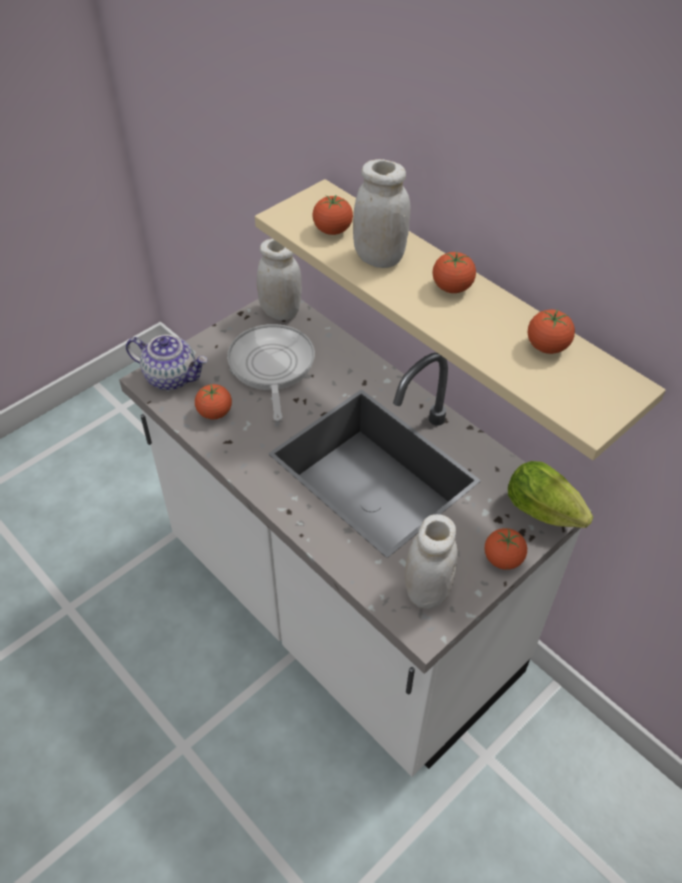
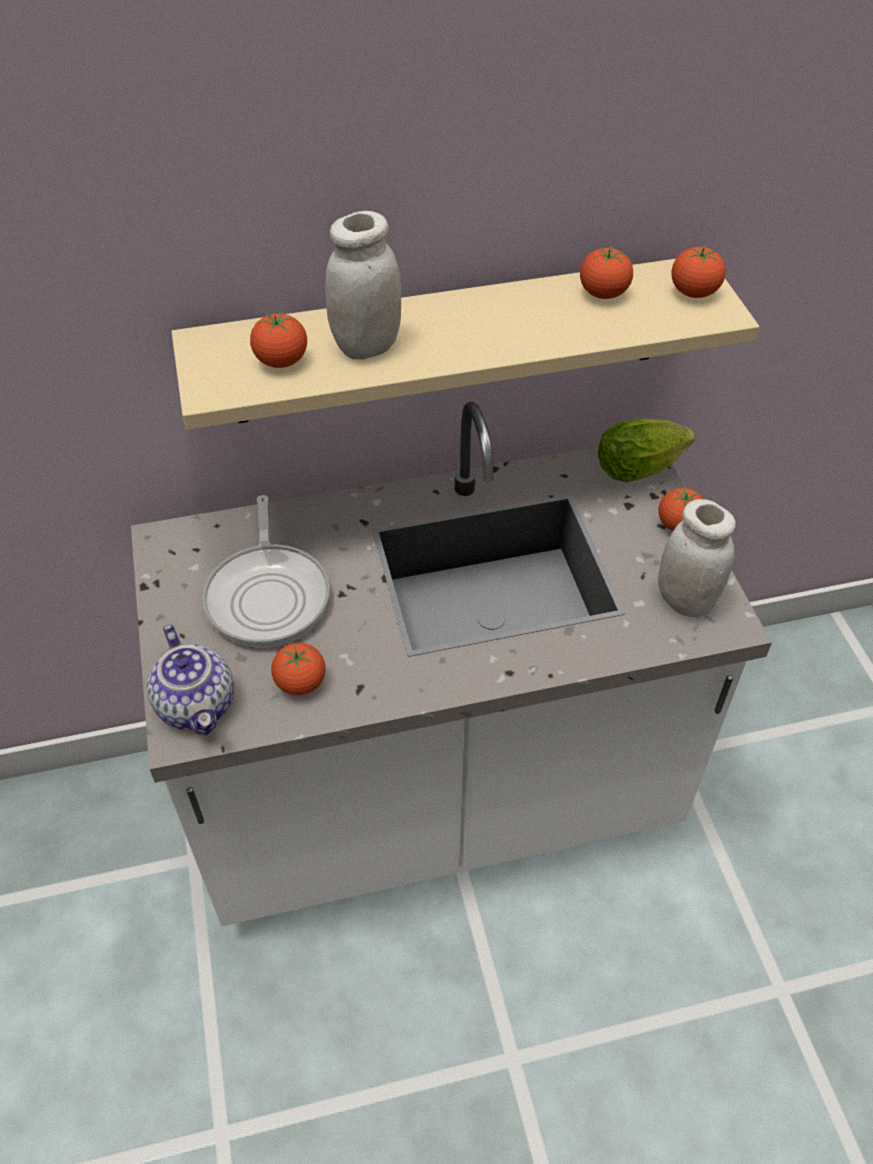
camera: 60 degrees left, 0 degrees up
(172, 377) = (198, 705): teapot -> teapot turned 105 degrees clockwise
(271, 367) = (268, 594): frying pan -> frying pan turned 120 degrees counterclockwise
(280, 312) = (180, 546): white jar -> none
(452, 288) = (464, 315): tomato -> tomato (693, 293)

